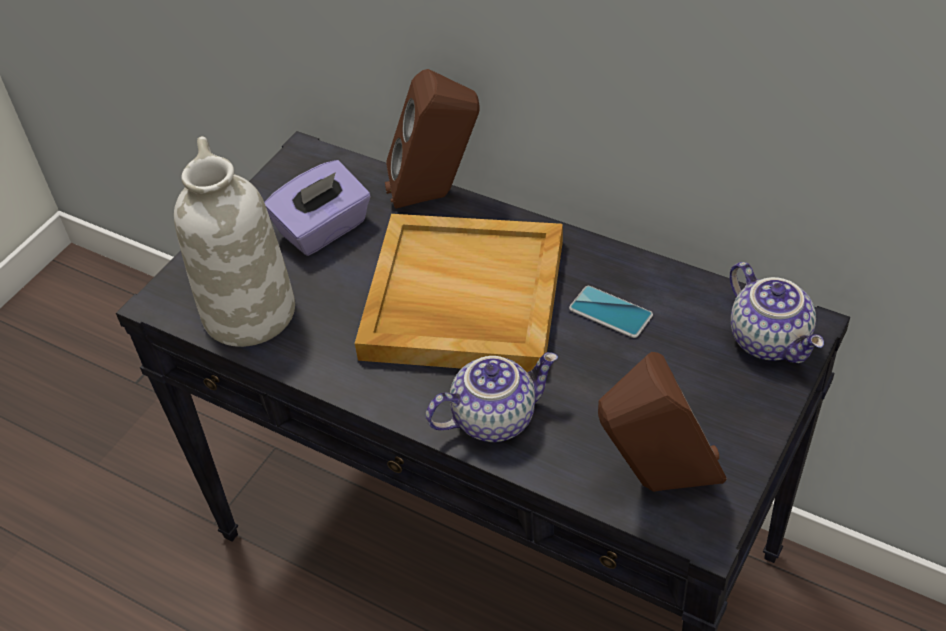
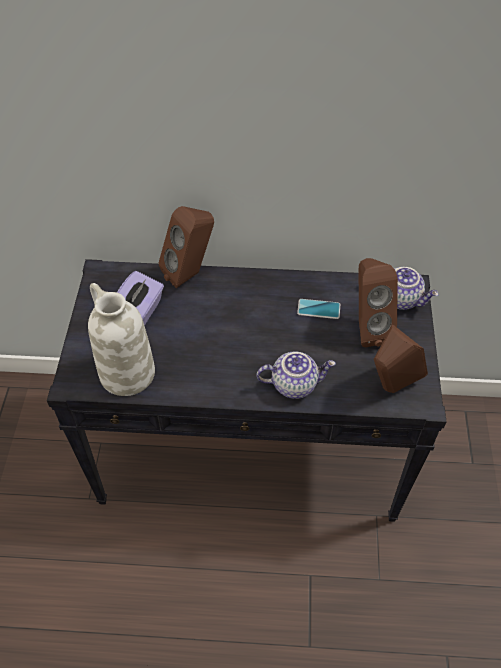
camera: 30 degrees left, 5 degrees up
(462, 300) = (240, 327): beige tray -> none
(494, 417) = (294, 383): teapot -> teapot turned 45 degrees clockwise
(677, 369) = (367, 328): none -> brown speaker

